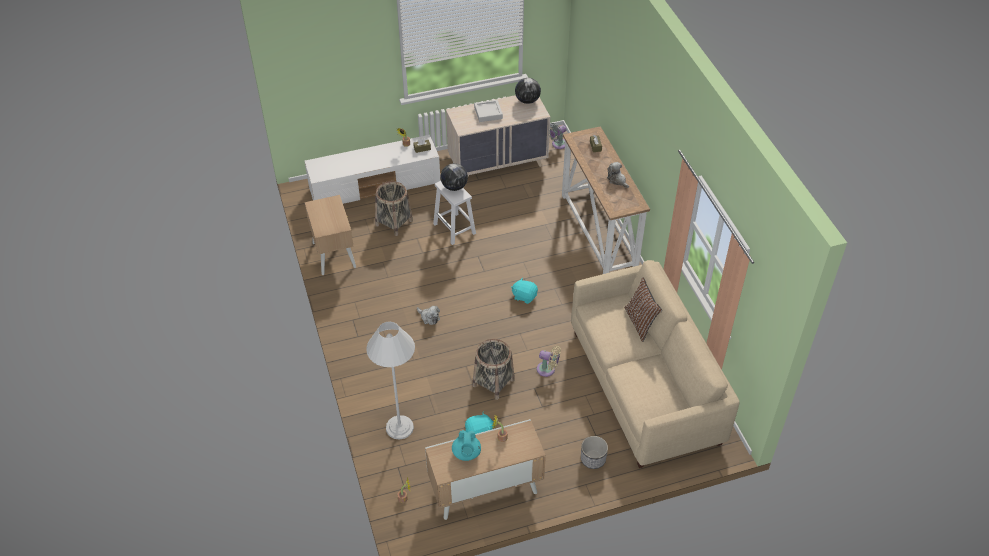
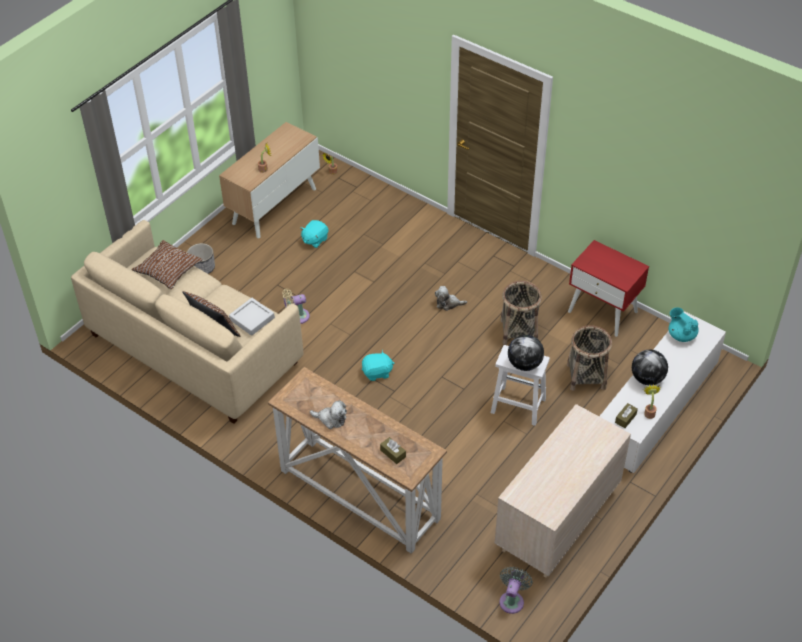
camera: 145 degrees right, 0 degrees up
(333, 254) = (603, 311): beige nightstand -> red nightstand
(399, 427) = (383, 211): white floor lamp -> none
(466, 453) = (281, 147): turquoise teapot -> turquoise teapot (681, 335)
(488, 113) = (576, 457): grey tray -> grey tray (252, 319)
(493, 382) = (336, 281): basket -> basket (518, 331)
(527, 100) = (549, 506): globe -> globe (647, 379)
(645, 395) = (168, 269): none -> brown pillow

